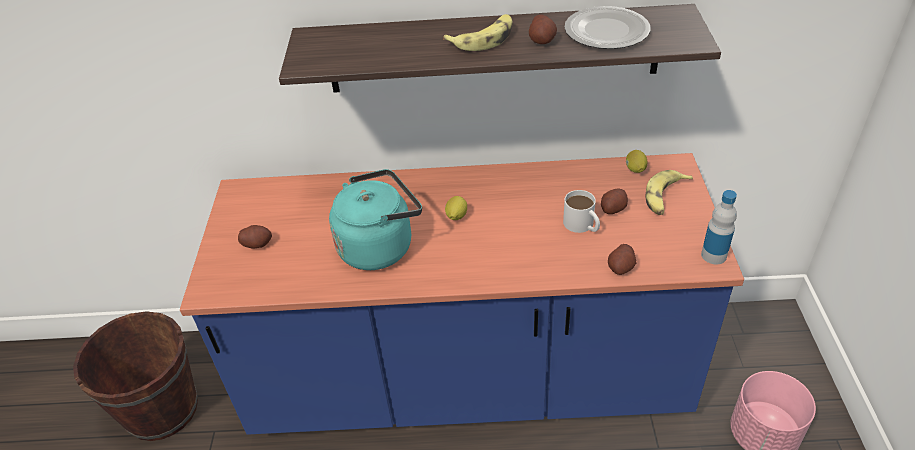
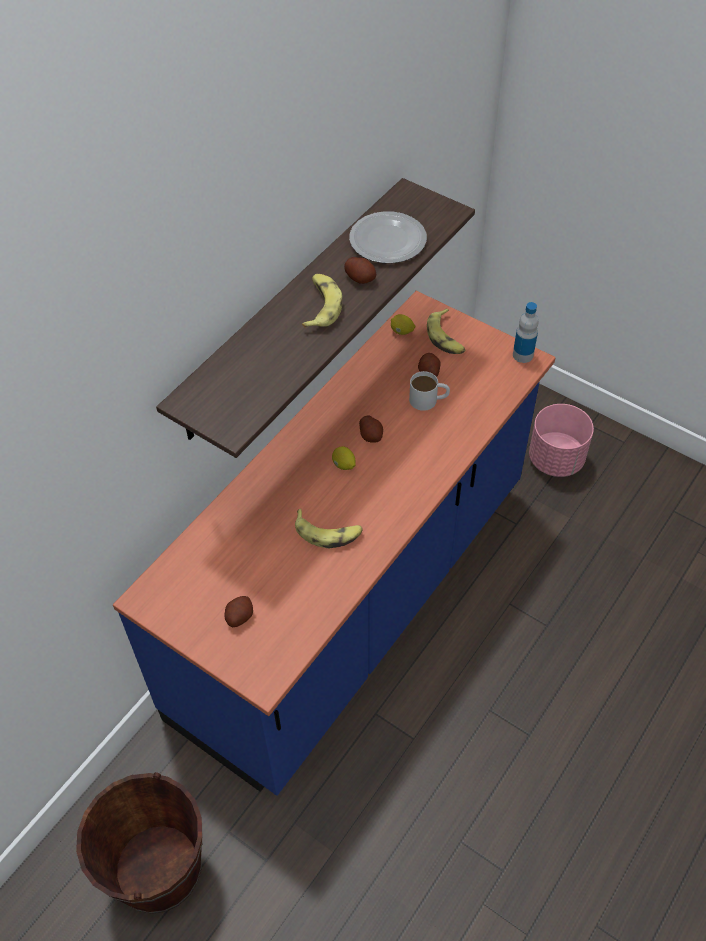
camera: 55 degrees left, 10 degrees up
(379, 246) = (328, 532): turquoise kettle -> banana
(621, 267) = (488, 408): potato -> potato (371, 435)

